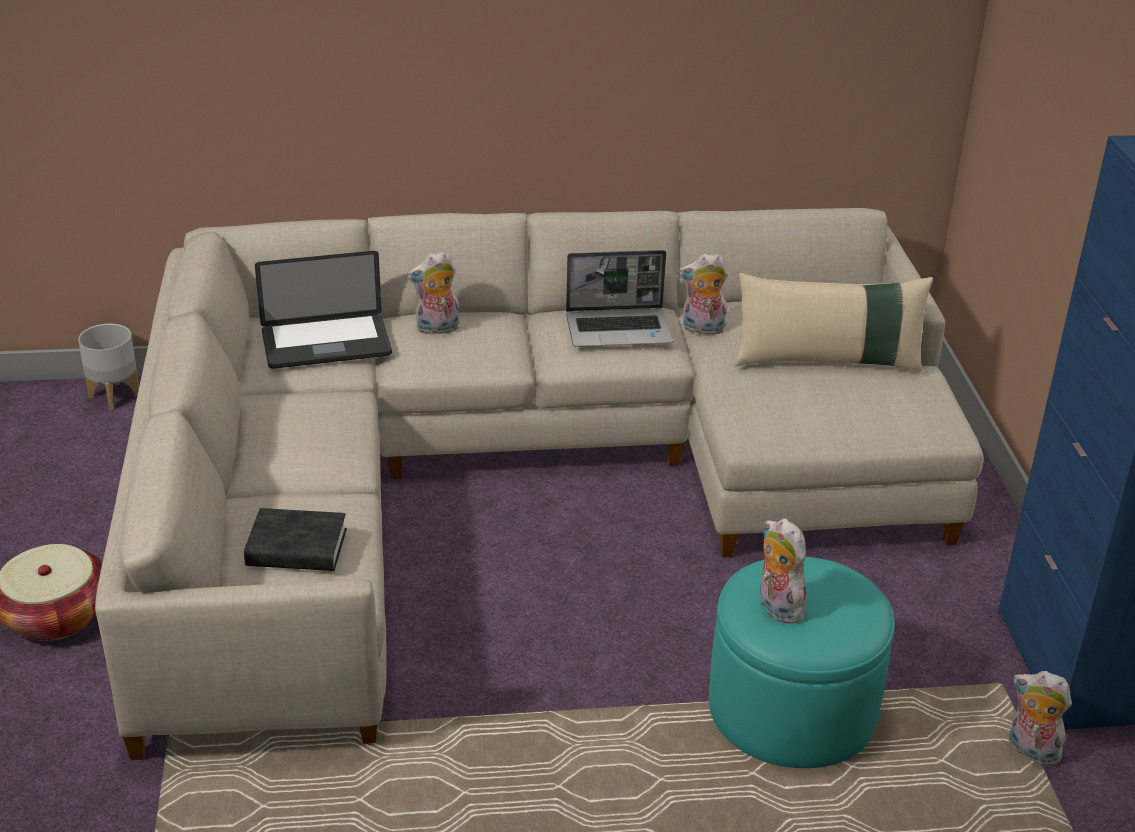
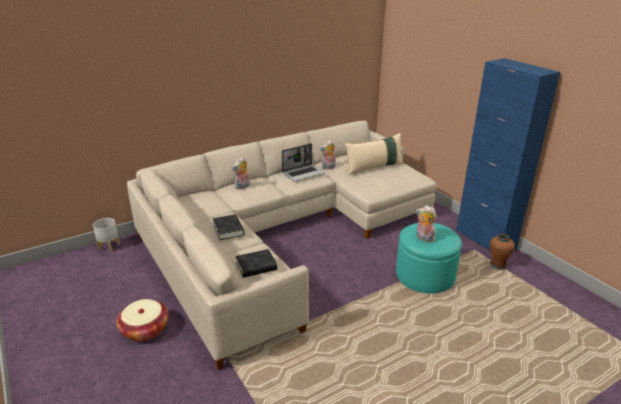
camera: 25 degrees left, 5 degrees down
(310, 436) = (228, 230): none -> black book
(326, 344) = (206, 200): laptop -> none
(1030, 751) = (497, 265): plush toy -> brown vase

